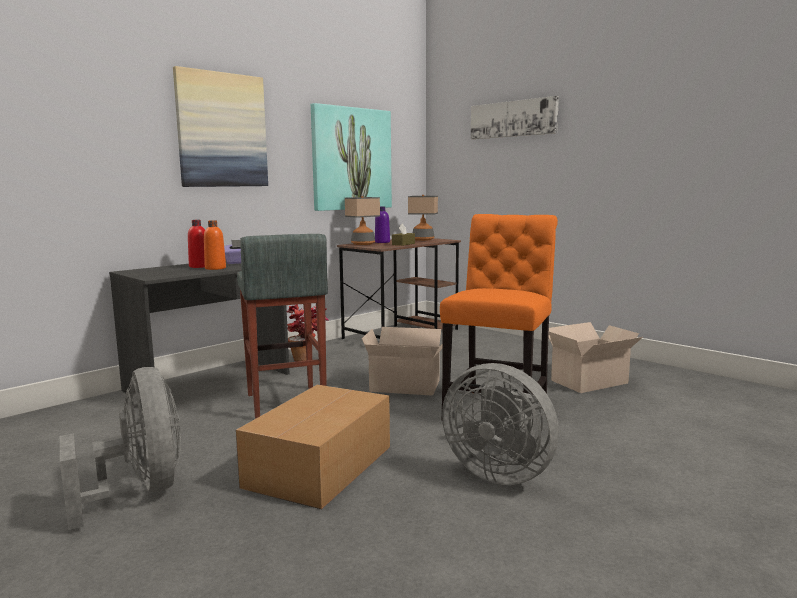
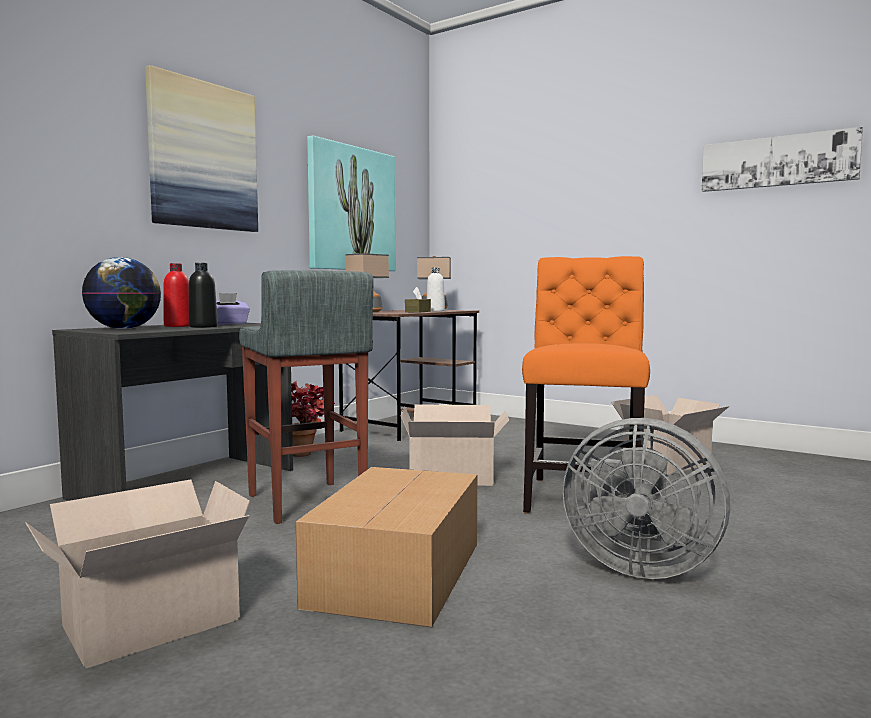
camera: 10 degrees left, 5 degrees down
(140, 491) = (146, 624): grey fan -> cardboard box
(157, 271) = (124, 329): none -> globe
(215, 268) = (203, 327): orange bottle -> black bottle
(382, 242) = (388, 311): purple bottle -> none
(421, 242) = (435, 311): none -> white bottle
(513, 119) = (541, 168): picture -> picture (777, 161)

